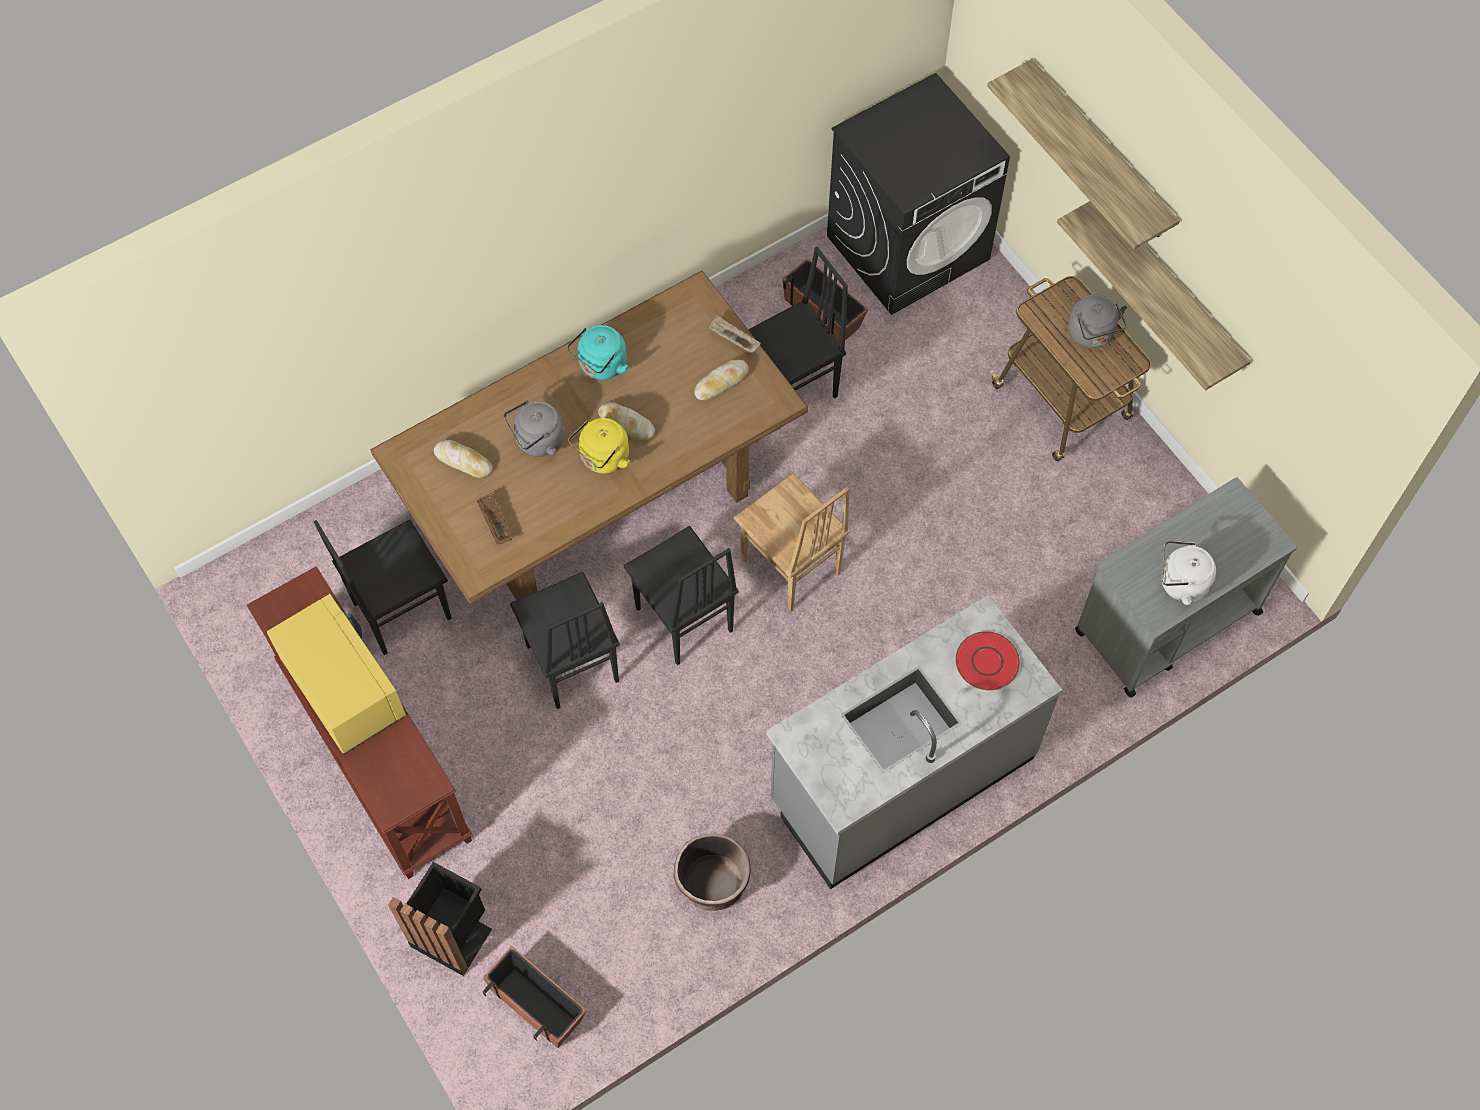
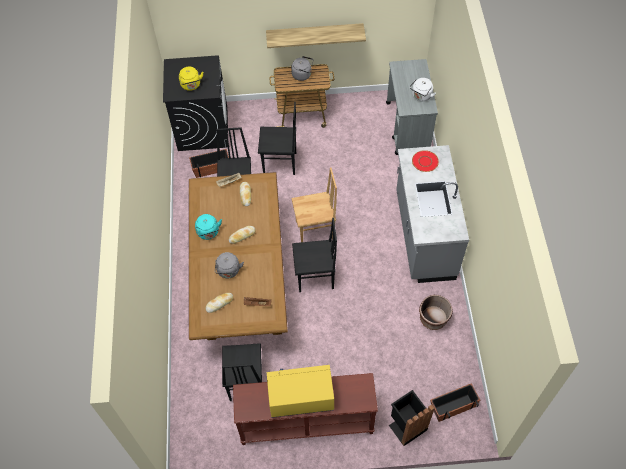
camera: 60 degrees left, 5 degrees down
(571, 665) = (310, 327): black chair -> black chair (280, 164)
(603, 459) = (252, 251): yellow kettle -> yellow kettle (191, 85)
(1100, 153) = (258, 14): shelf -> none

